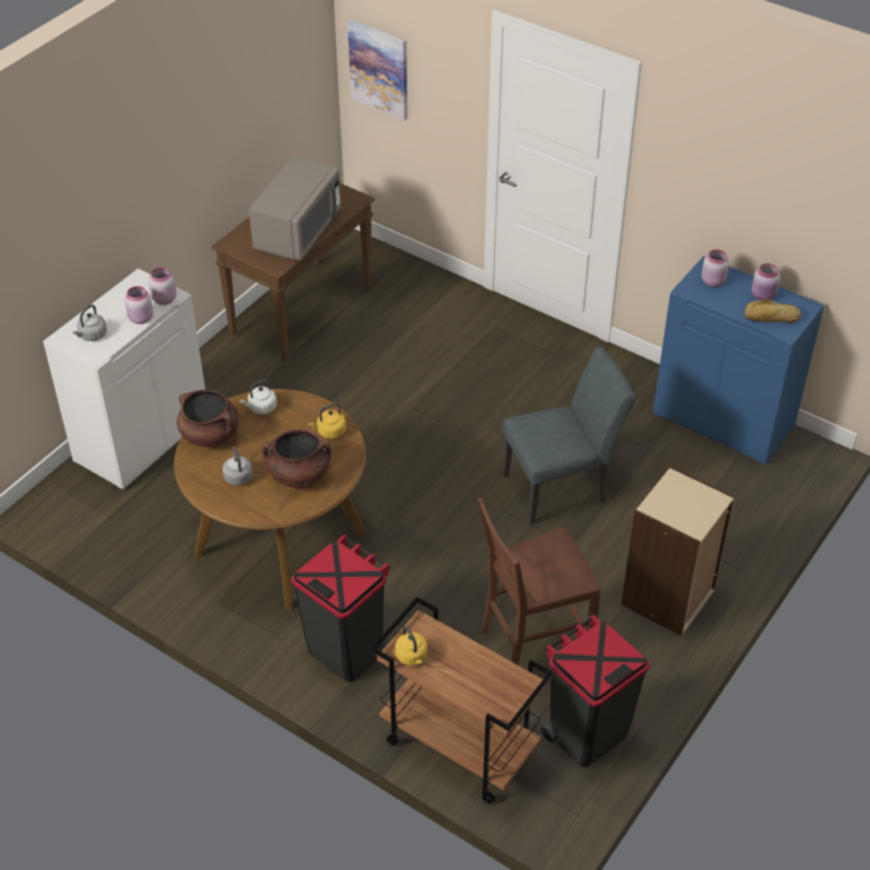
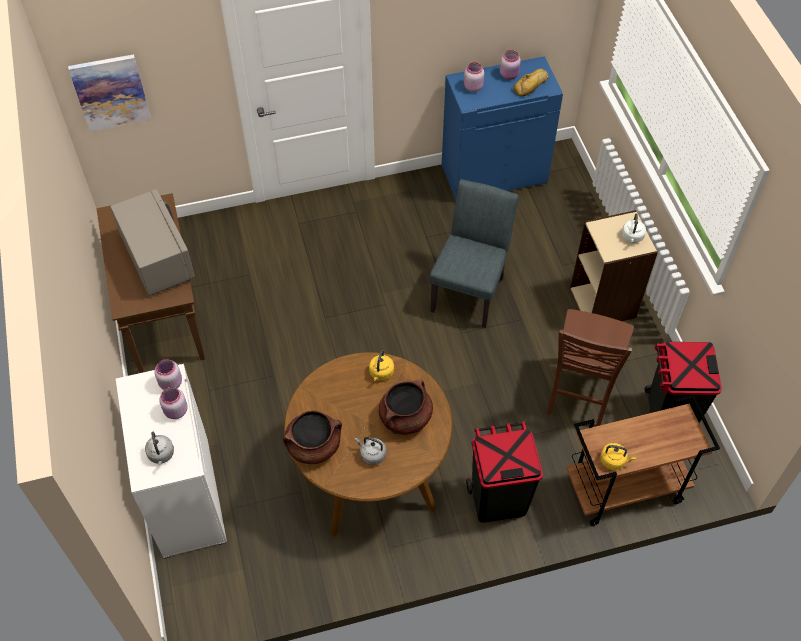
camera: 50 degrees left, 10 degrees up
(261, 408) = (317, 398): white kettle -> white kettle (632, 237)

